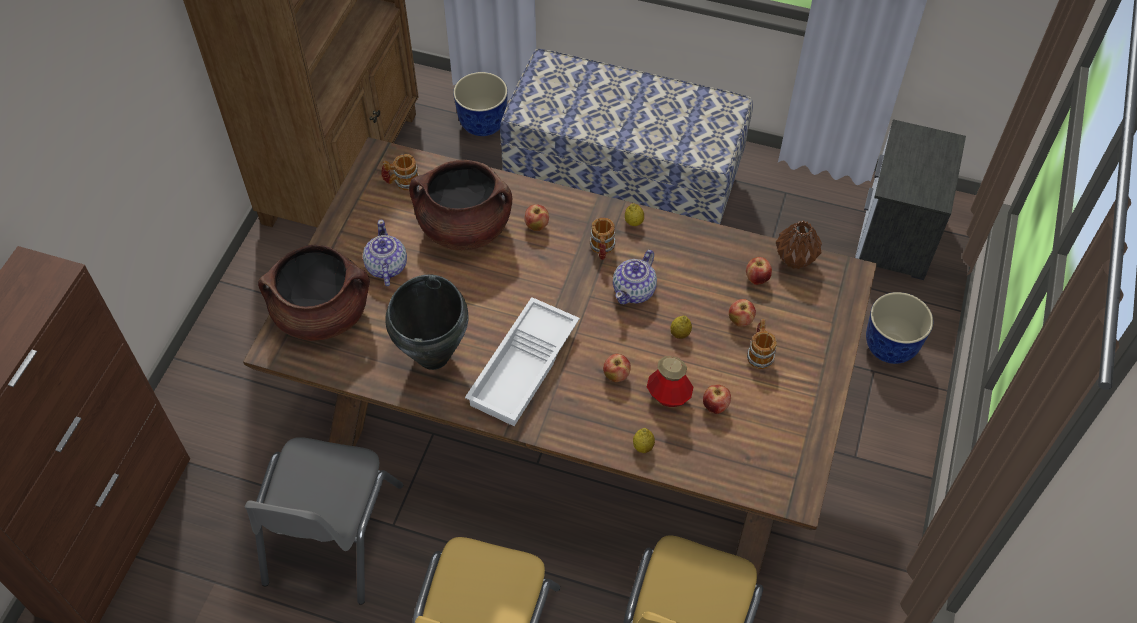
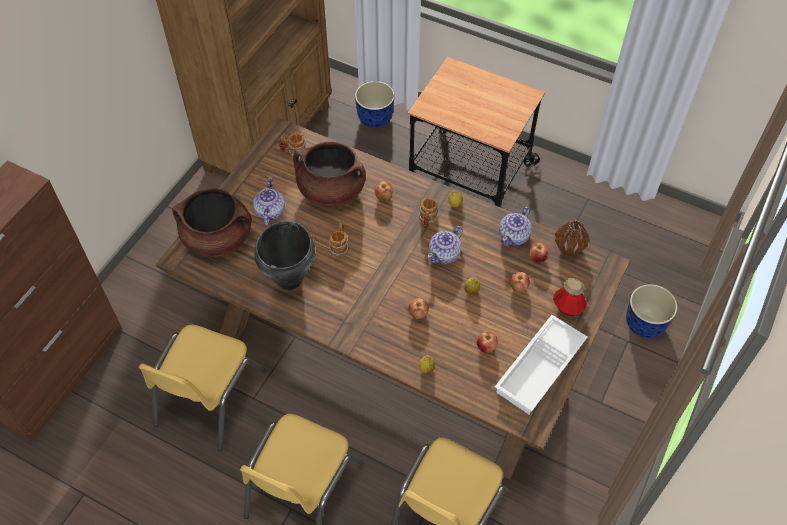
camera: 10 degrees right, 0 degrees up
(331, 534) = (209, 397): grey chair -> yellow chair
(525, 368) = (353, 299): white tray -> white tray (540, 369)
(624, 180) = (469, 174): bench -> cart
(668, 396) = (453, 335): bottle -> bottle (567, 308)
(720, 253) = (514, 236): none -> teapot
(759, 353) = (527, 313): mug -> mug (340, 246)
(896, 235) = (665, 242): nightstand -> none

